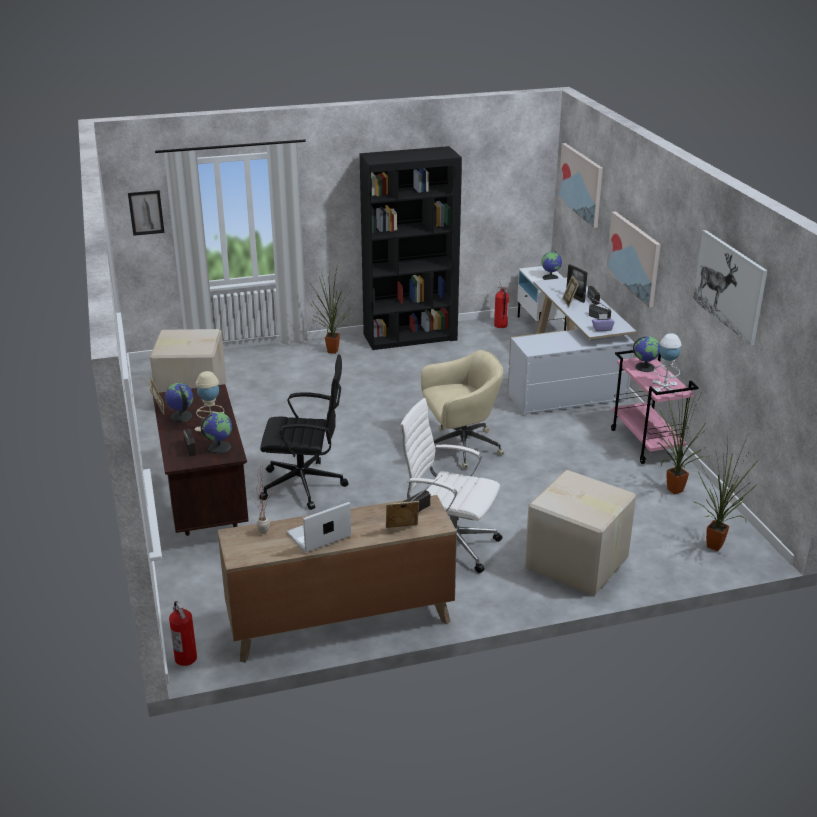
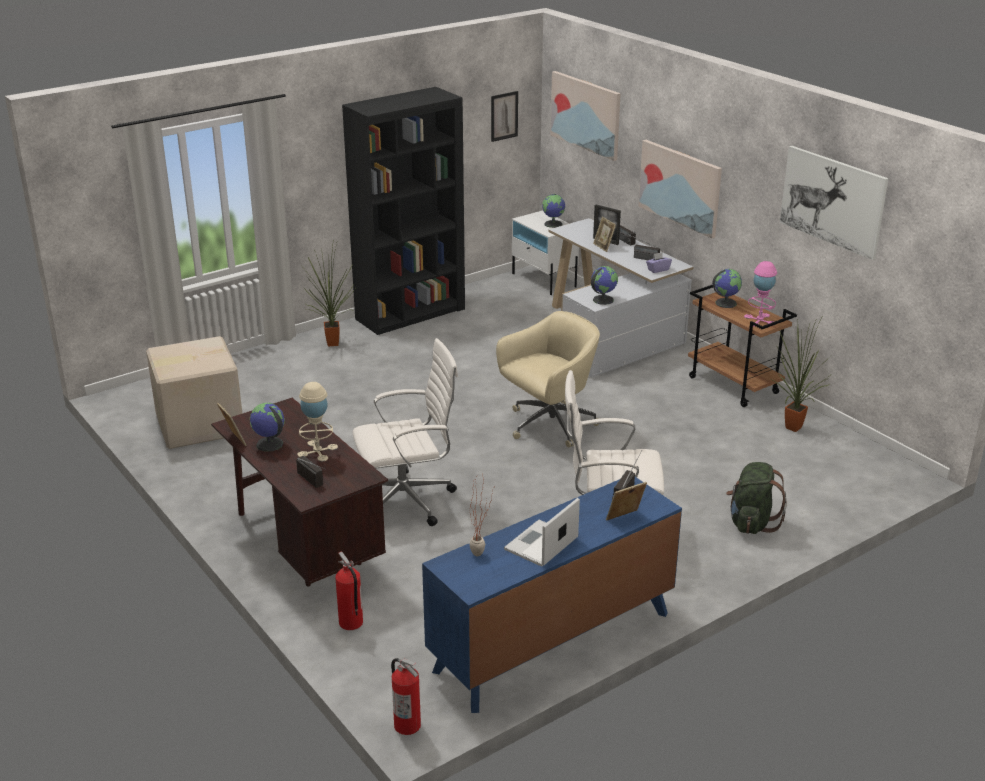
camera: 20 degrees left, 0 degrees up
(146, 212) = (100, 205): picture -> picture (504, 116)
(219, 447) = (344, 470): globe -> globe (603, 300)
(305, 485) = (407, 500): black office chair -> white office chair
(340, 622) = (552, 642): brown dresser -> blue dresser
(500, 325) = (500, 286): fire extinguisher -> fire extinguisher (350, 623)
(577, 564) = (751, 523): cardboard box -> green backpack
(646, 443) = (734, 385): pink cart -> brown cart
(664, 387) = (759, 320): white table lamp -> pink table lamp
(717, 548) = (871, 477): potted plant -> none

